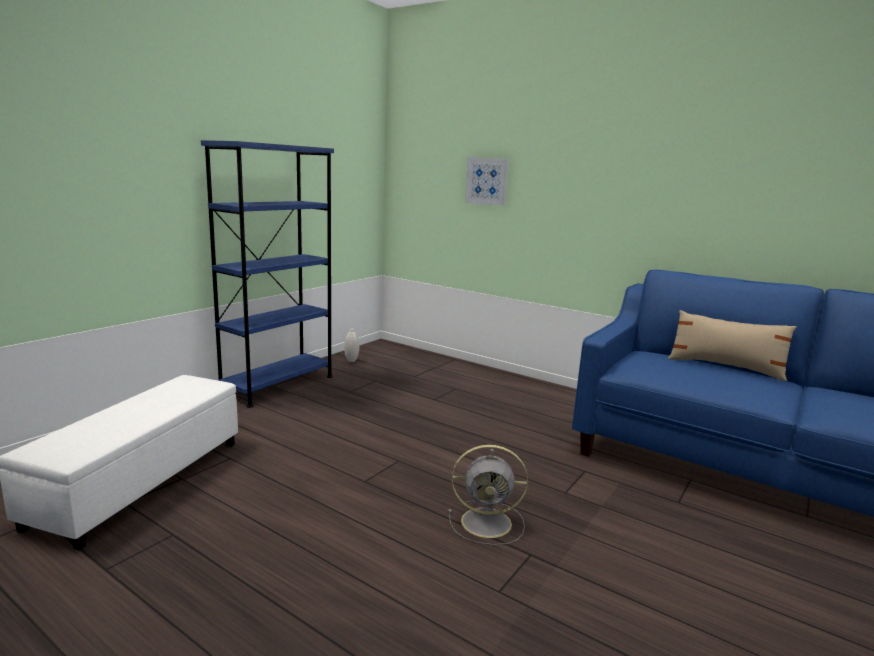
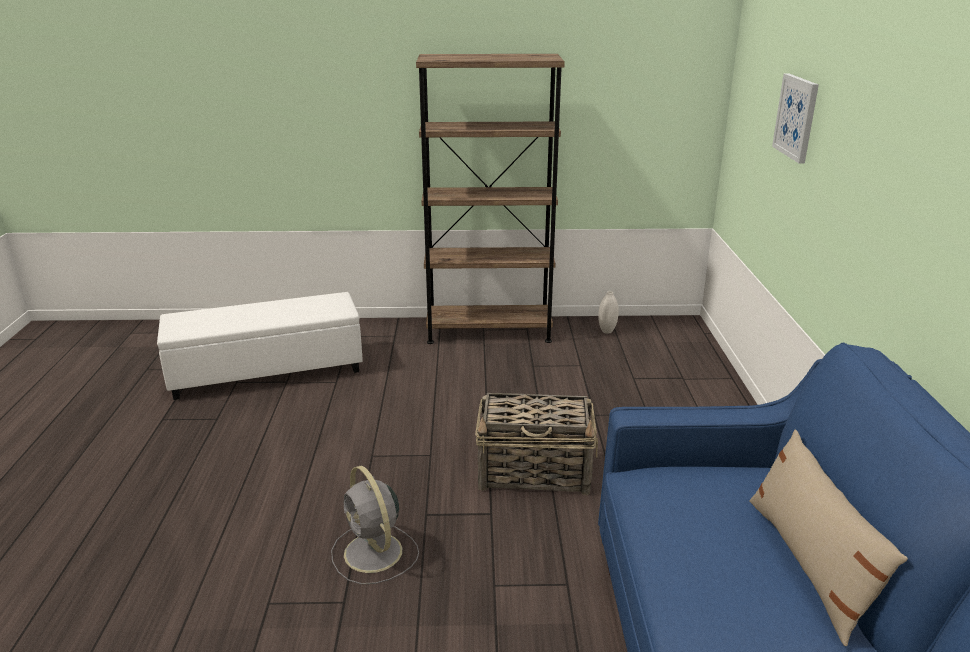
camera: 55 degrees right, 10 degrees up
(278, 385) = (488, 331): blue bookcase -> brown bookcase
(468, 437) = (535, 472): none -> basket

